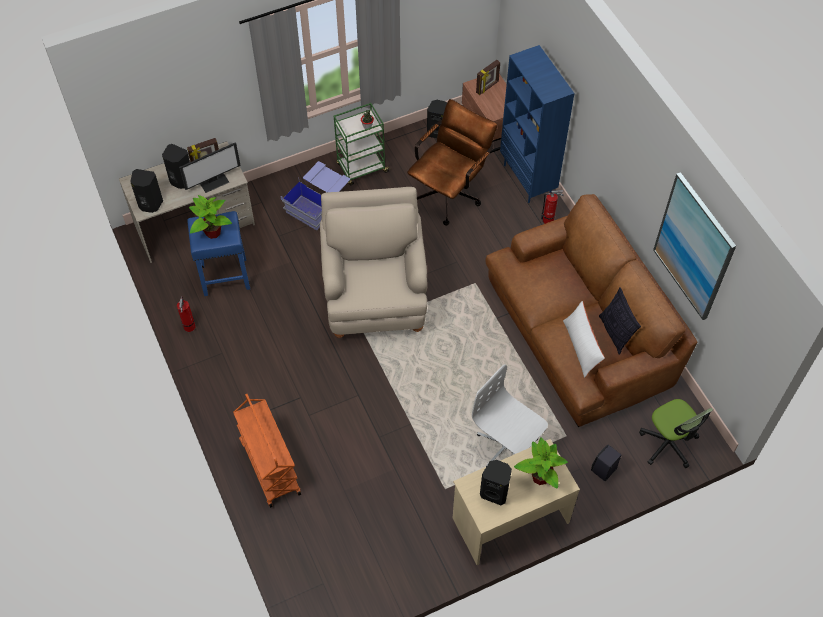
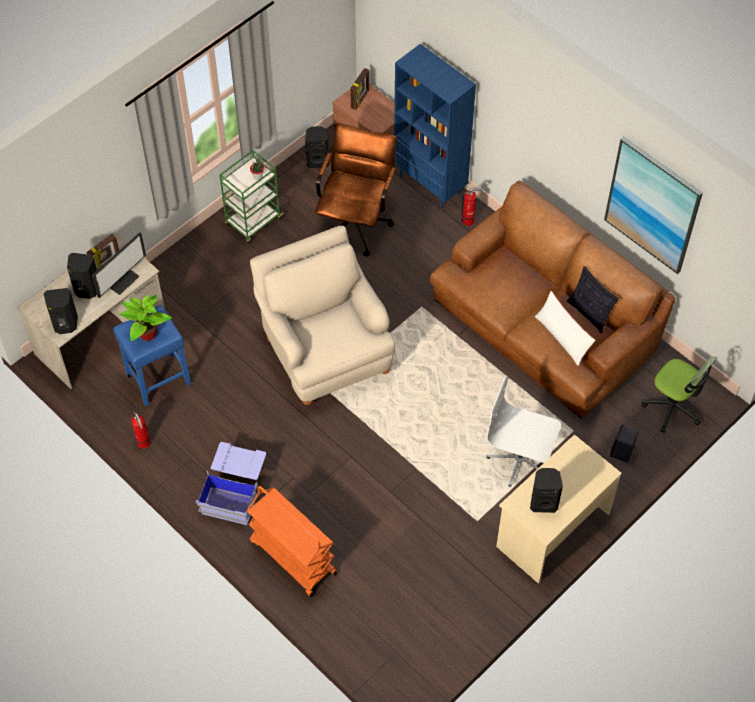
camera: 20 degrees left, 0 degrees up
(318, 204) = (223, 273): blue storage box -> blue storage box (235, 491)
(540, 476) = (580, 473): potted plant -> none

